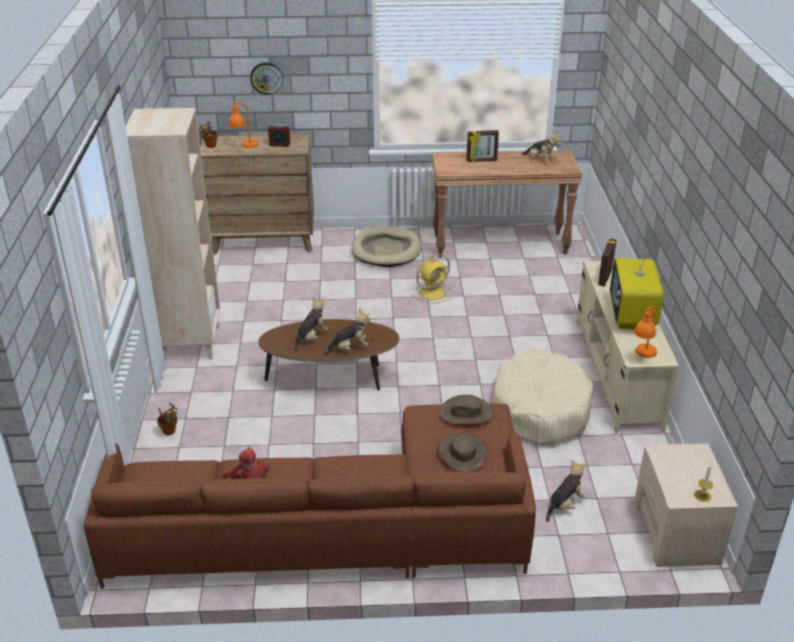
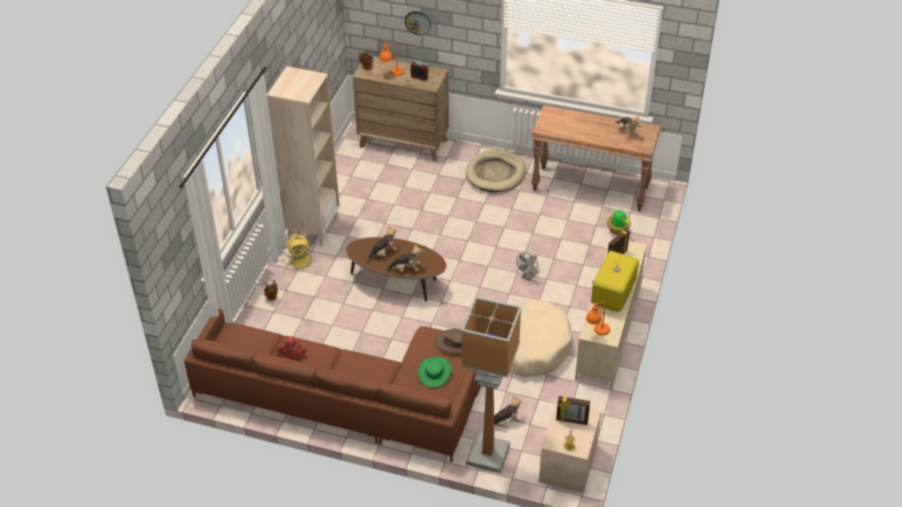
camera: 20 degrees right, 10 degrees up
(433, 292) = (510, 224): yellow fan -> yellow fan (301, 260)
(462, 453) = (435, 372): brown hat -> green hat
(481, 160) = (578, 122): picture frame -> picture frame (571, 421)
(486, 338) = (528, 276): none -> grey fan
(556, 275) = (618, 231): none -> potted plant
(567, 551) = (487, 455): none -> floor lamp

